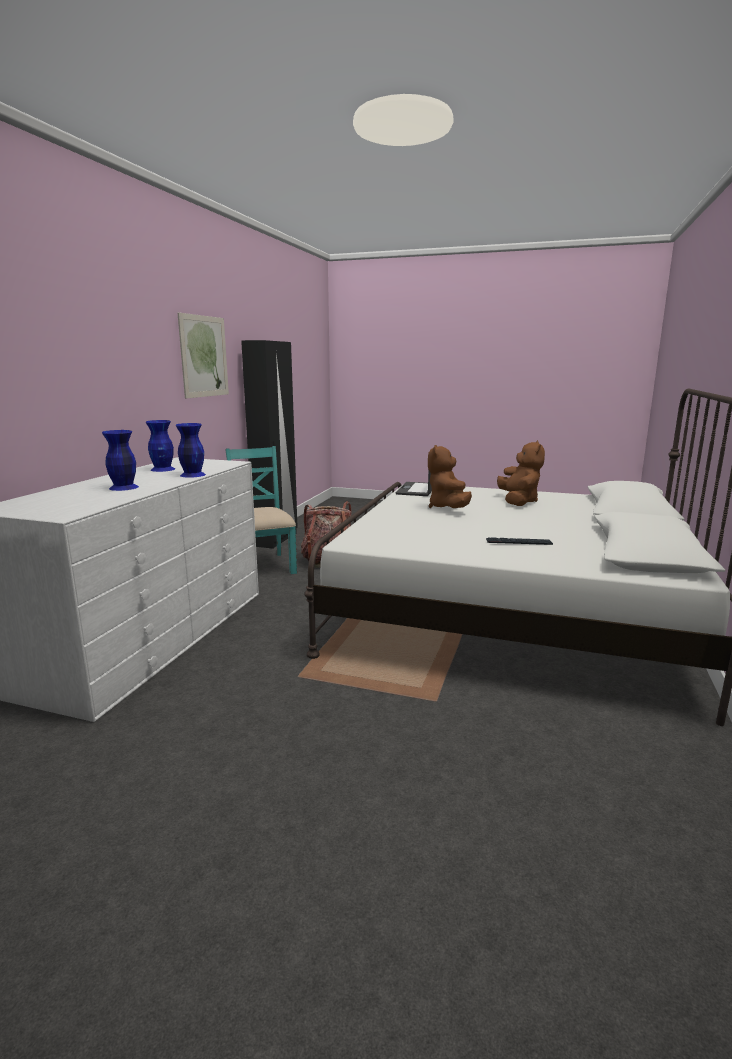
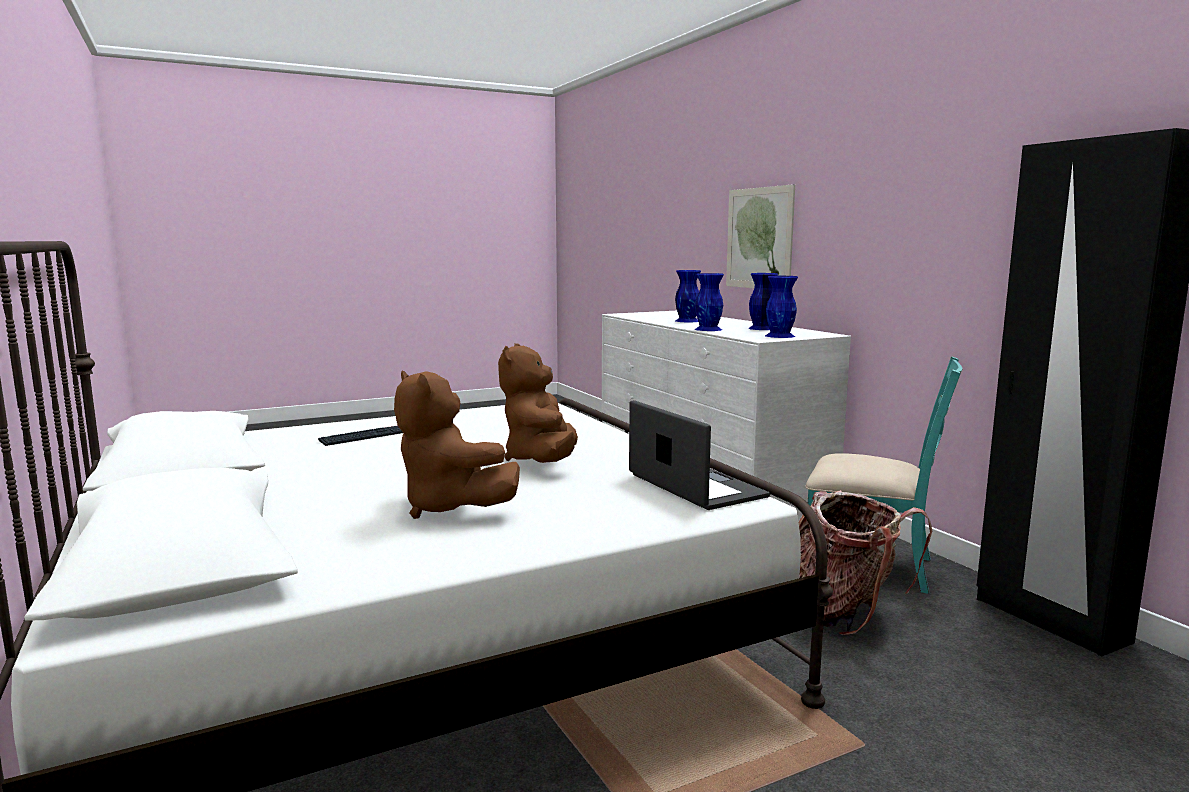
camera: 135 degrees right, 5 degrees down
(204, 356) = (951, 191): picture -> picture (759, 238)
(208, 462) = (780, 336): none -> blue vase
(448, 508) = (542, 461): brown plush toy -> brown plush toy turned 135 degrees counterclockwise

